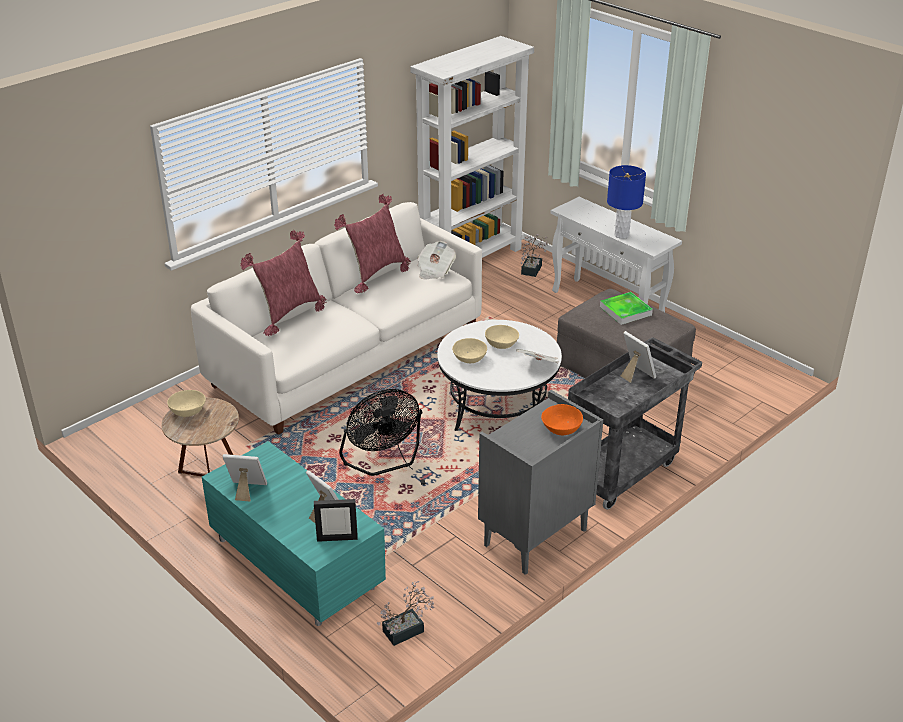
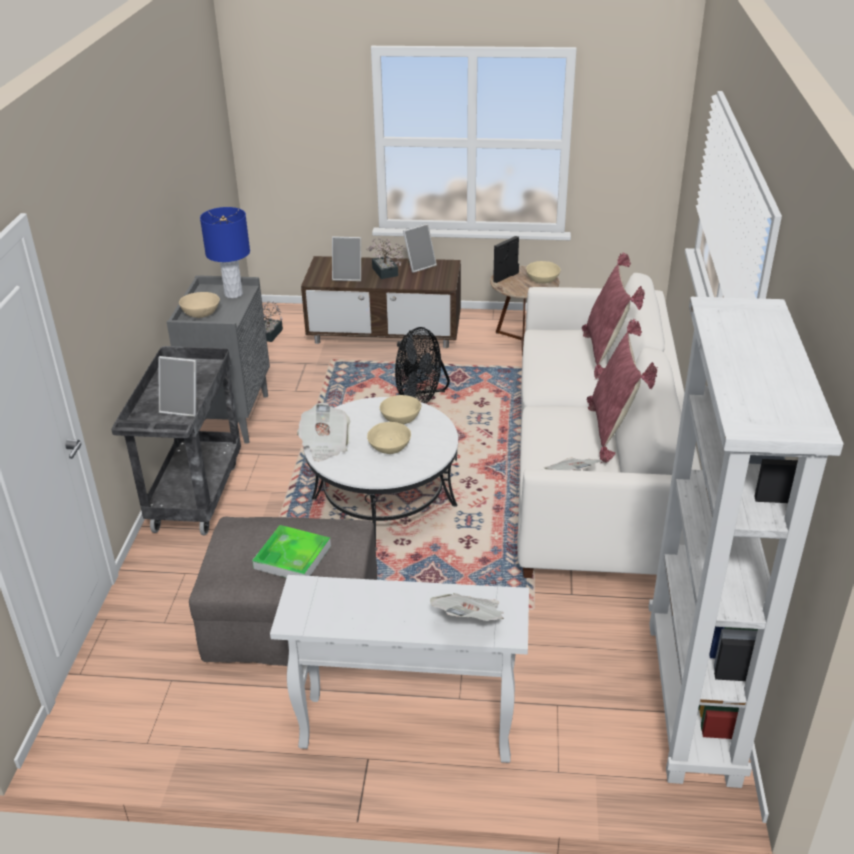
camera: 140 degrees right, 0 degrees up
(296, 561) = (385, 332): turquoise tv stand -> brown tv stand
(337, 538) = (323, 271): picture frame -> picture frame (506, 277)
(532, 268) = (594, 744): potted plant -> potted plant (386, 273)
(561, 429) = (201, 313): orange bowl -> beige bowl
(590, 211) = (470, 621): none -> newspaper
(621, 235) = (370, 592): blue table lamp -> blue table lamp (233, 294)

